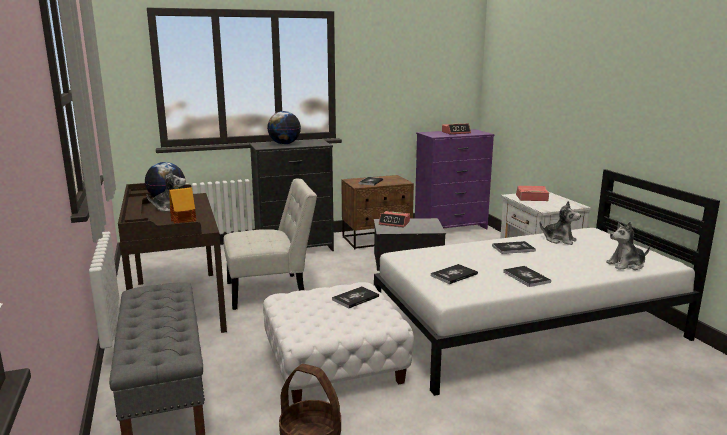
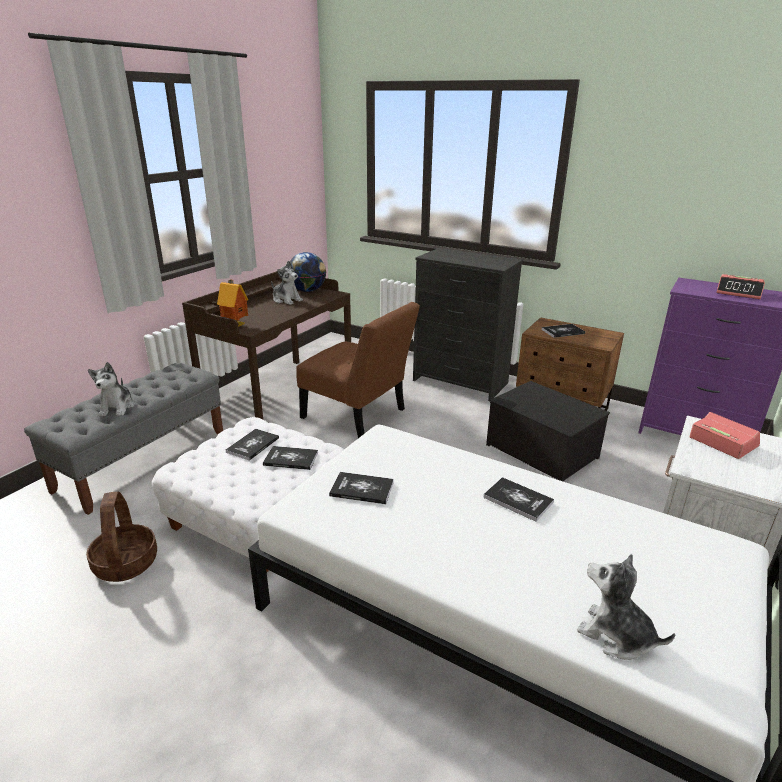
camera: 50 degrees right, 10 degrees up
(271, 291) = (358, 416): white chair -> brown chair
(284, 144) = (462, 257): globe -> none
(394, 223) = (539, 396): alarm clock -> none
(526, 277) = (424, 546): book -> book (253, 445)
(559, 240) = (624, 528): plush toy -> plush toy (117, 407)

